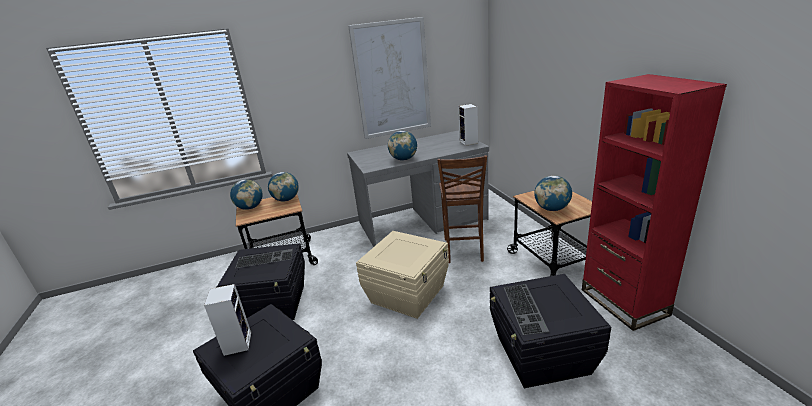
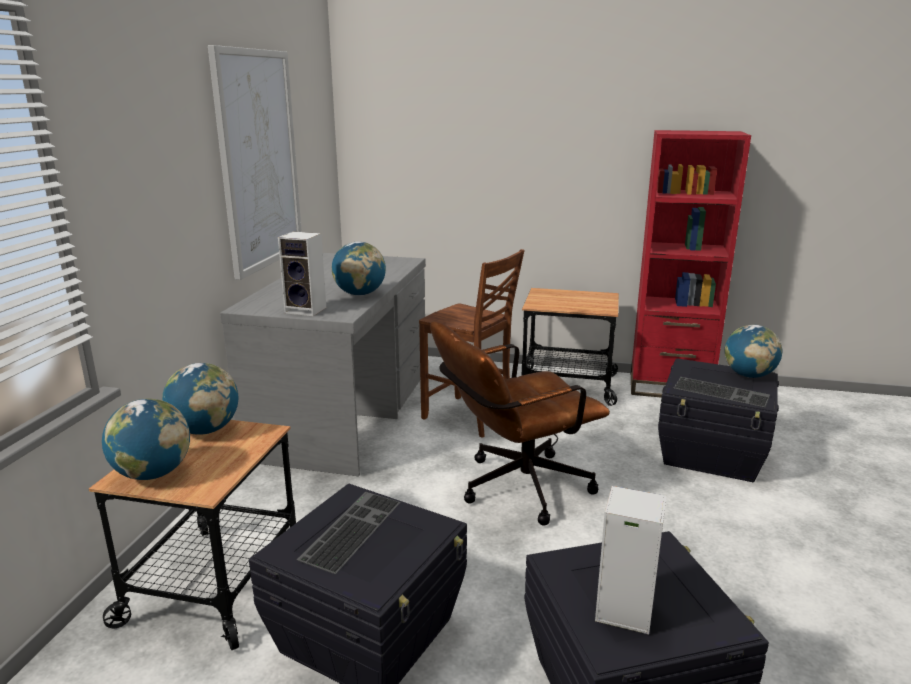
camera: 60 degrees left, 5 degrees down
(408, 294) = (514, 489): beige storage box -> brown office chair
(469, 142) = (388, 260): speaker -> speaker (307, 310)
(552, 209) = (584, 306): globe -> globe (749, 375)

